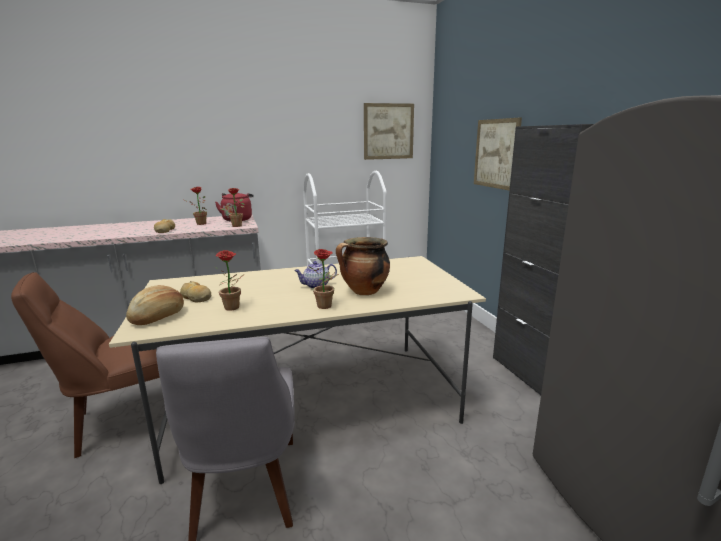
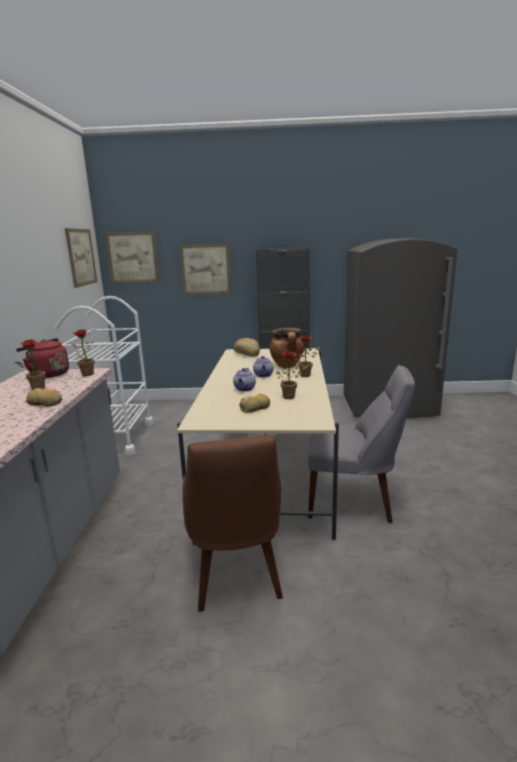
camera: 70 degrees left, 0 degrees up
(158, 316) = (291, 418): bread -> bread (247, 354)
(261, 285) = (245, 389): none -> teapot
(448, 134) = (132, 257): none -> picture

